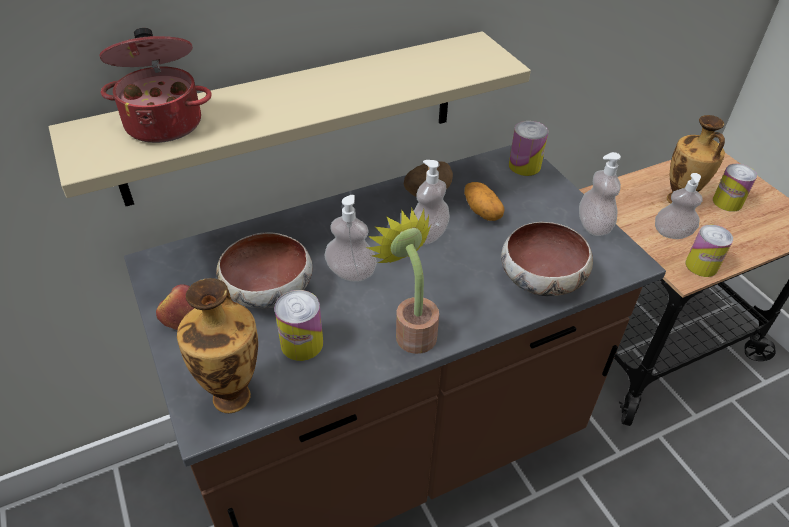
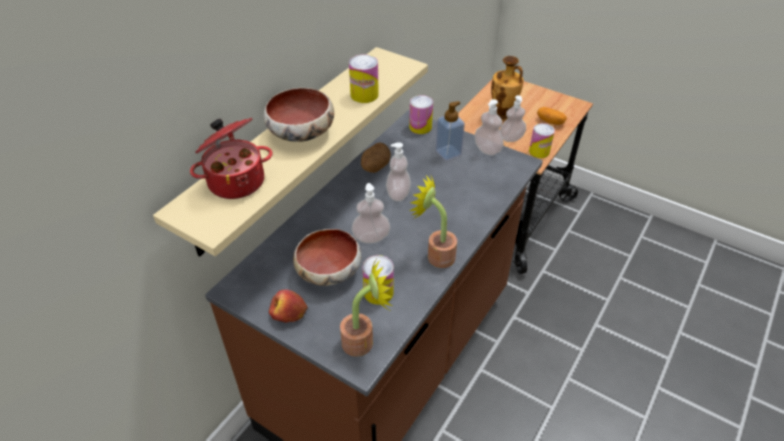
camera: 30 degrees left, 0 degrees up
(233, 394) = (364, 341): vase -> potted plant
(482, 211) = (418, 166): potato -> potato (550, 121)
(535, 210) = (448, 153): none -> soap dispenser
(541, 280) = (483, 194): bowl -> bowl (301, 134)
(727, 202) = (528, 107): can -> can (364, 95)

